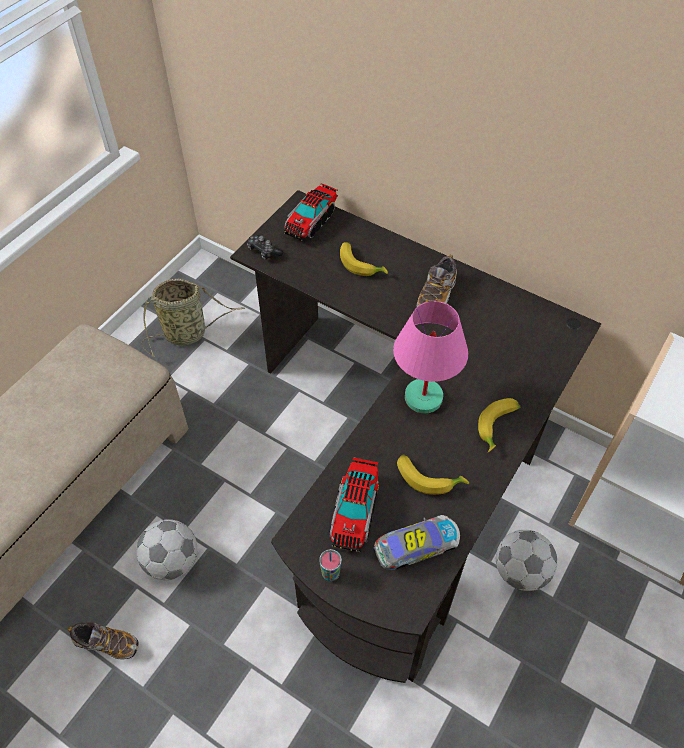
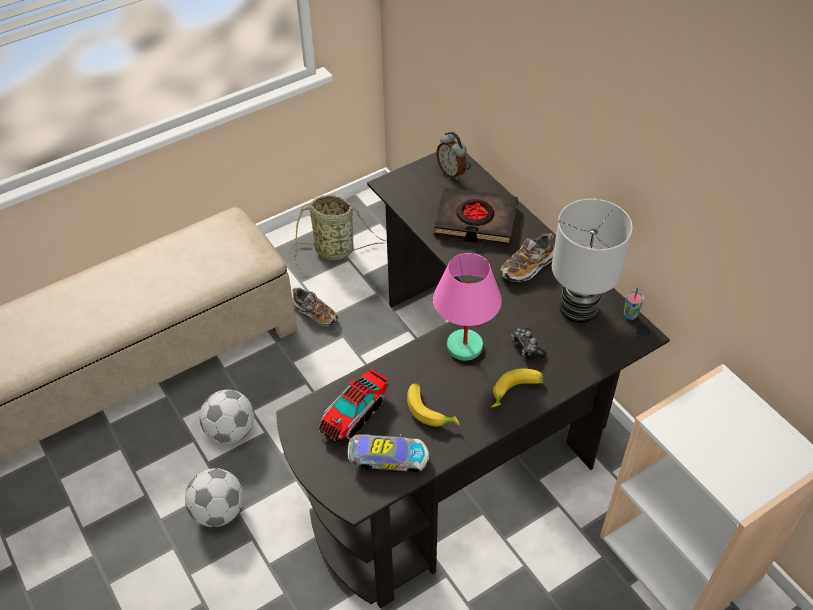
camera: 25 degrees right, 5 degrees down
(106, 643) = (149, 474): shoe -> shoe (315, 313)
(263, 251) = (397, 186): game controller -> game controller (527, 347)
(311, 221) = (452, 172): toy truck -> alarm clock
(330, 573) = (308, 452): cup -> cup (630, 315)
(361, 264) = (475, 221): banana -> black book
(505, 321) = (578, 308): none -> grey table lamp
(520, 571) = (529, 558): football -> football (219, 511)

